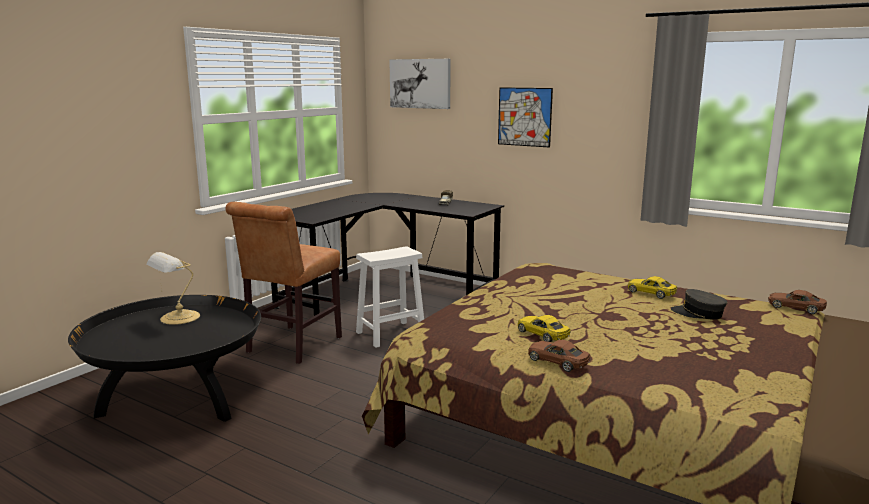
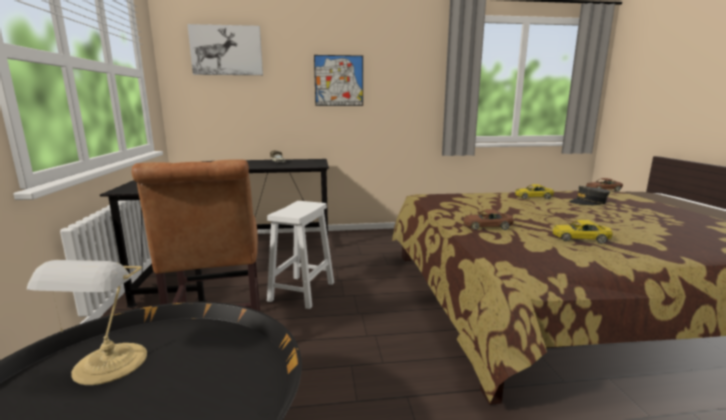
camera: 40 degrees left, 0 degrees up
(558, 361) = (648, 254): brown toy car -> brown toy car (487, 226)

